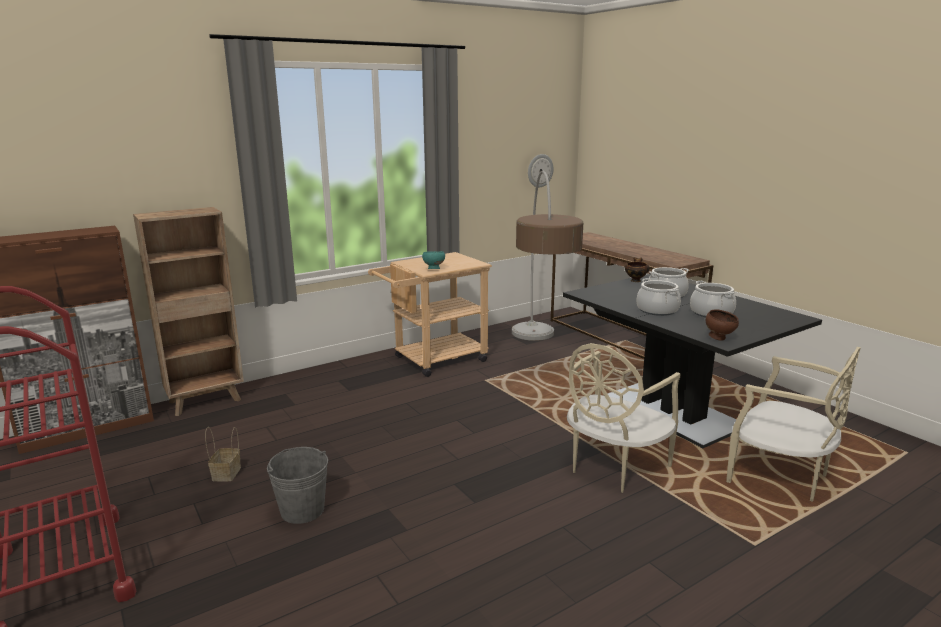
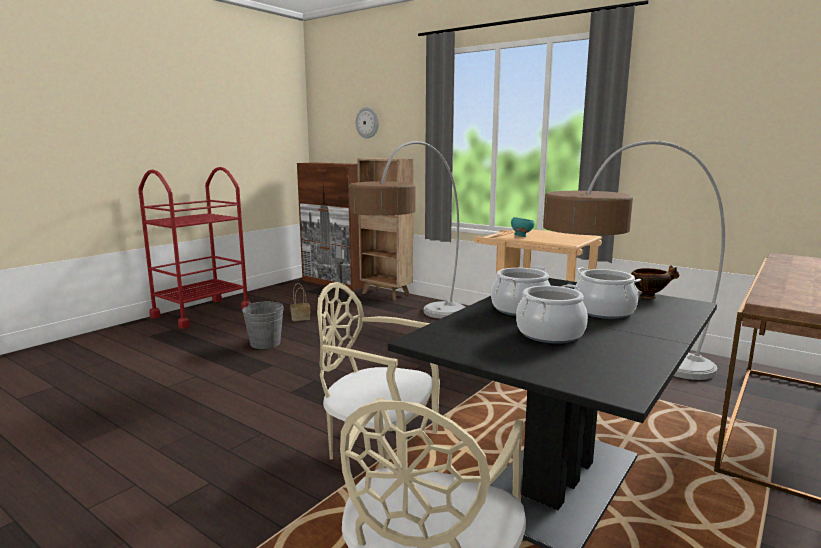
camera: 70 degrees right, 5 degrees down
(352, 407) = (411, 328): none -> floor lamp
(539, 170) = (783, 157): wall clock -> wall clock (367, 123)
(719, 338) = (435, 338): brown bowl -> none

